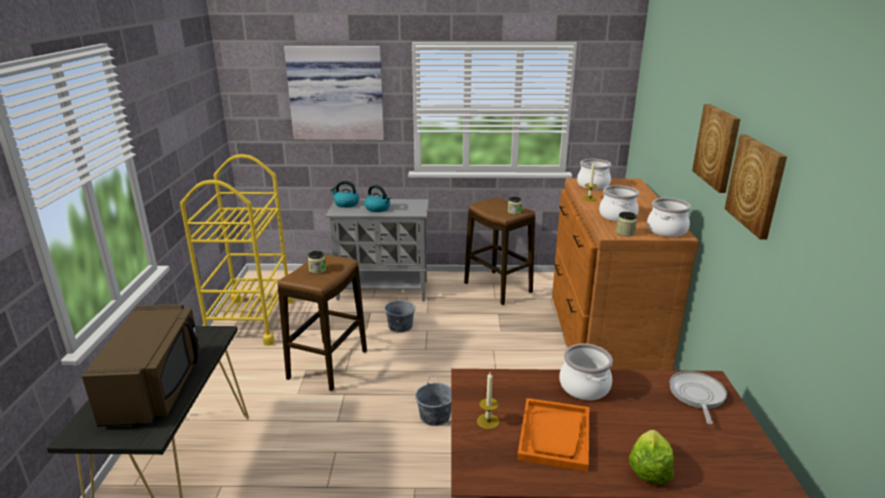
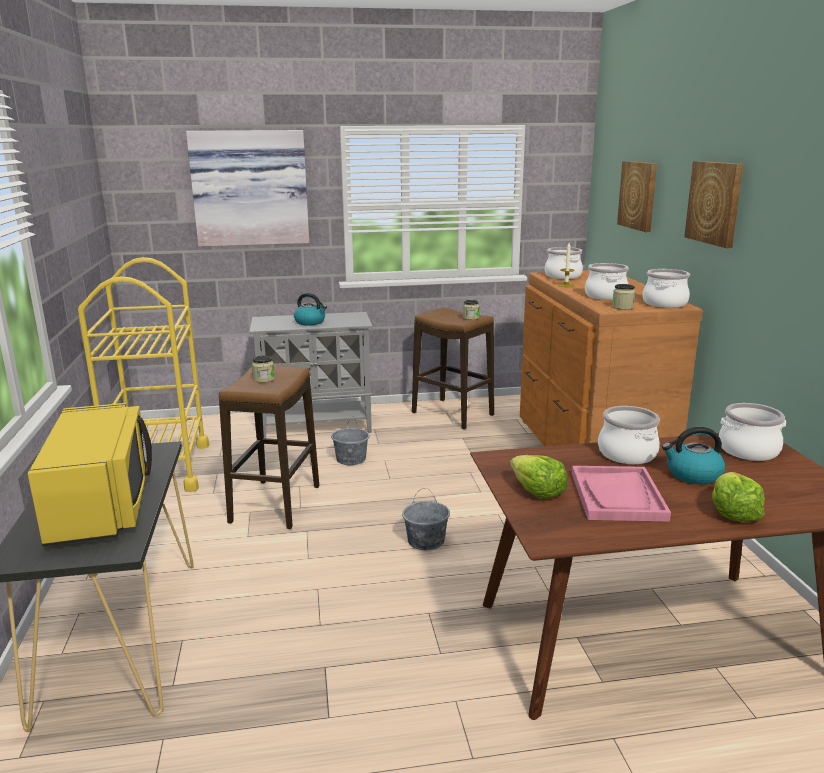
camera: 10 degrees left, 5 degrees down
(156, 387) = (103, 505): brown microwave -> yellow microwave
(346, 204) = (269, 320): kettle -> kettle (692, 475)
(488, 421) = (537, 491): candle -> lettuce
(554, 435) = (617, 496): orange tray -> pink tray
(697, 396) = (748, 451): frying pan -> cooking pot
(756, 185) = (774, 226): picture -> picture (638, 195)

